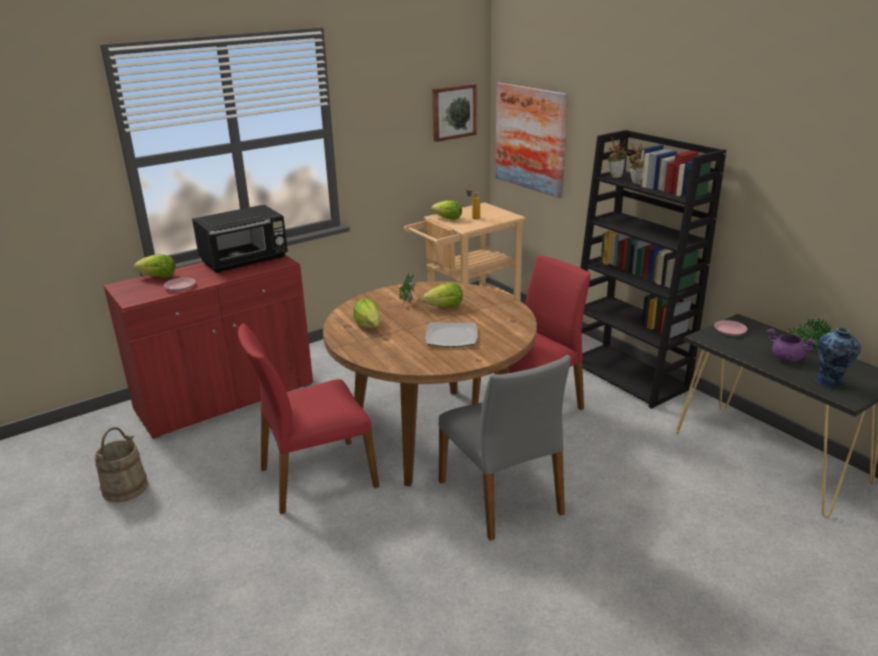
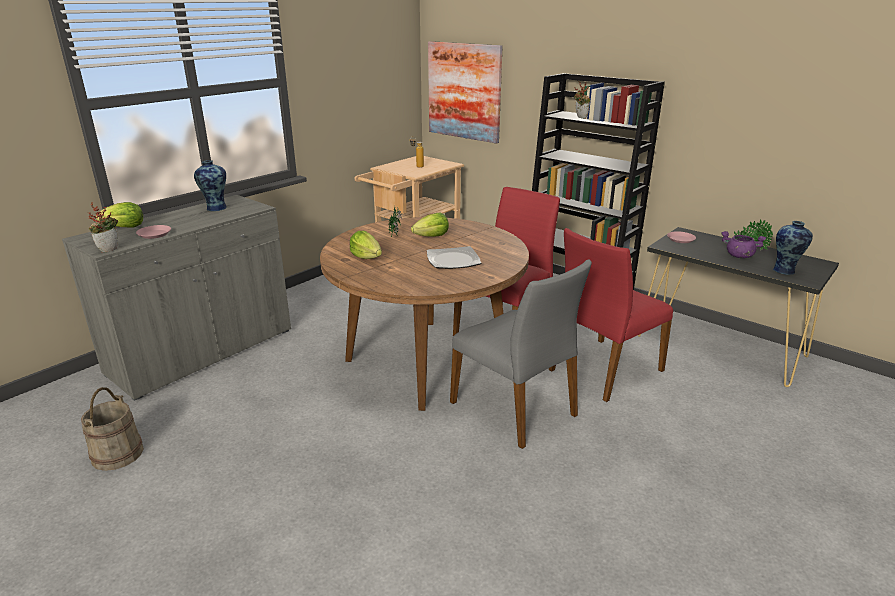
camera: 15 degrees left, 0 degrees up
(226, 398) = (203, 352): red cabinet -> grey cabinet
(245, 261) = (215, 208): black microwave -> vase
(316, 477) = (327, 414): red chair -> red chair (603, 369)
(448, 218) = (394, 168): lettuce -> none
(453, 112) = (391, 68): picture -> none
(615, 176) = (559, 114): potted plant -> potted plant (109, 249)

